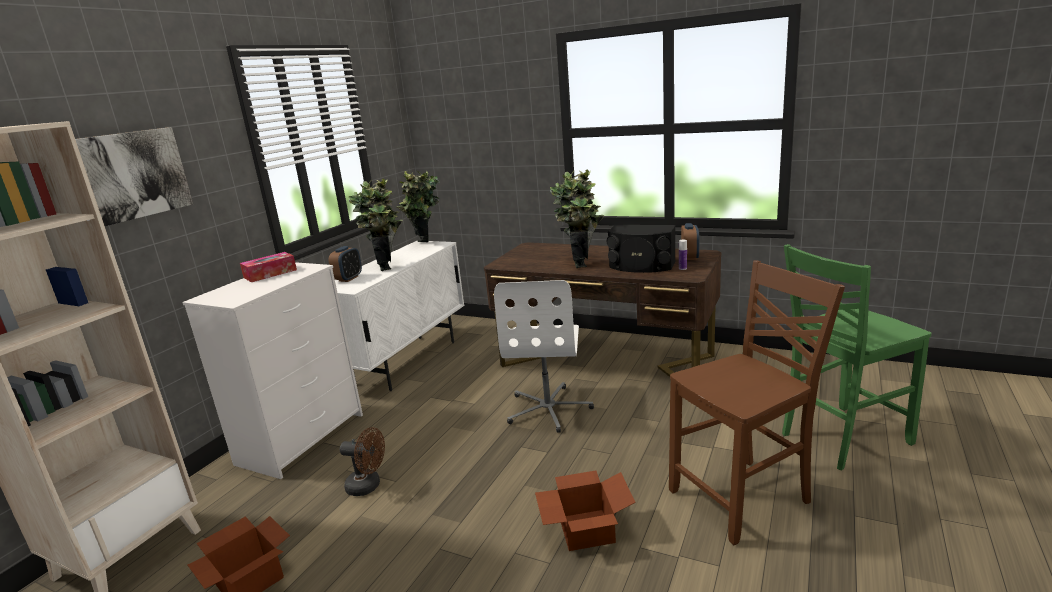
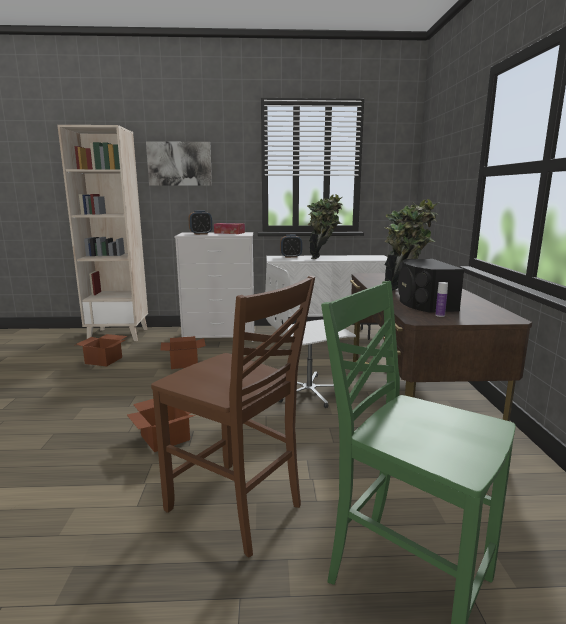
camera: 60 degrees right, 5 degrees down
(368, 486) = (184, 363): brown fan -> cardboard box
(425, 245) = (374, 257): potted plant -> none
(690, 257) = (483, 314): alarm clock -> alarm clock (201, 234)

